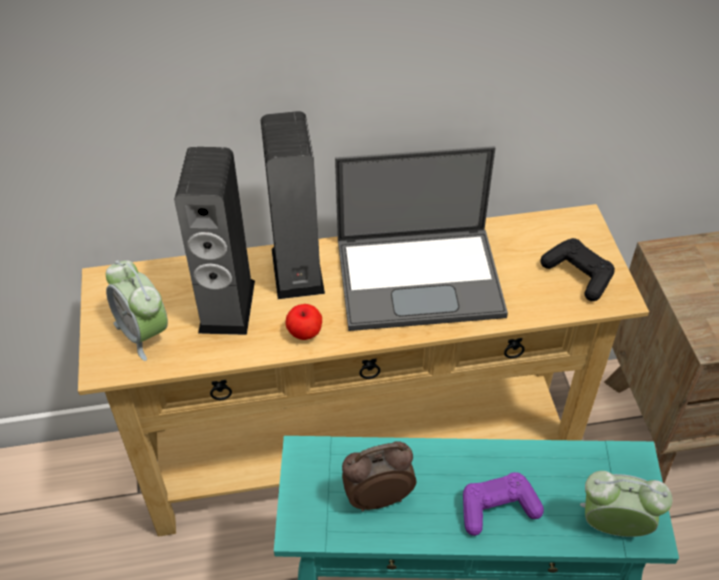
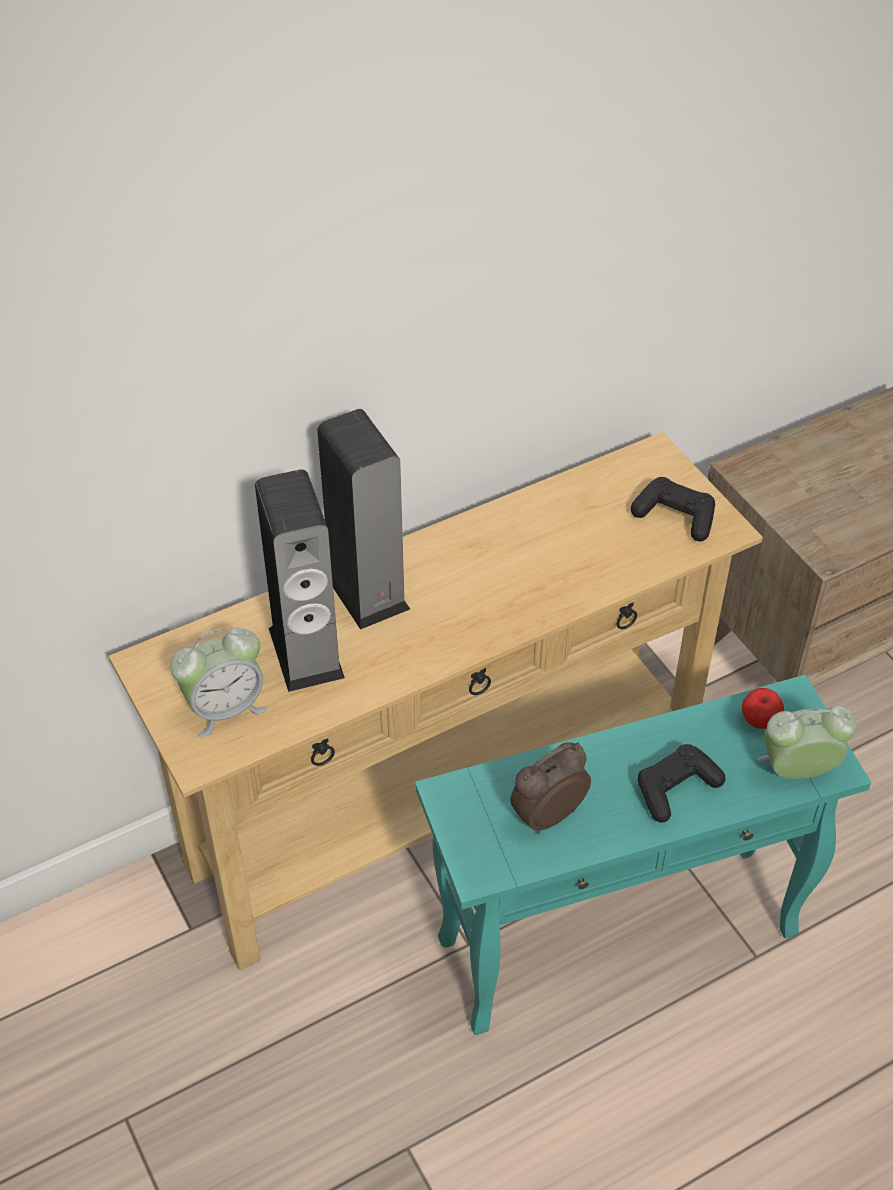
camera: 20 degrees left, 0 degrees up
(144, 333) = (225, 708): alarm clock -> alarm clock turned 60 degrees counterclockwise
(305, 332) = (409, 658): apple -> apple (759, 720)
(421, 277) = (508, 562): laptop -> none
(497, 508) = (676, 788): purple game controller -> black game controller

